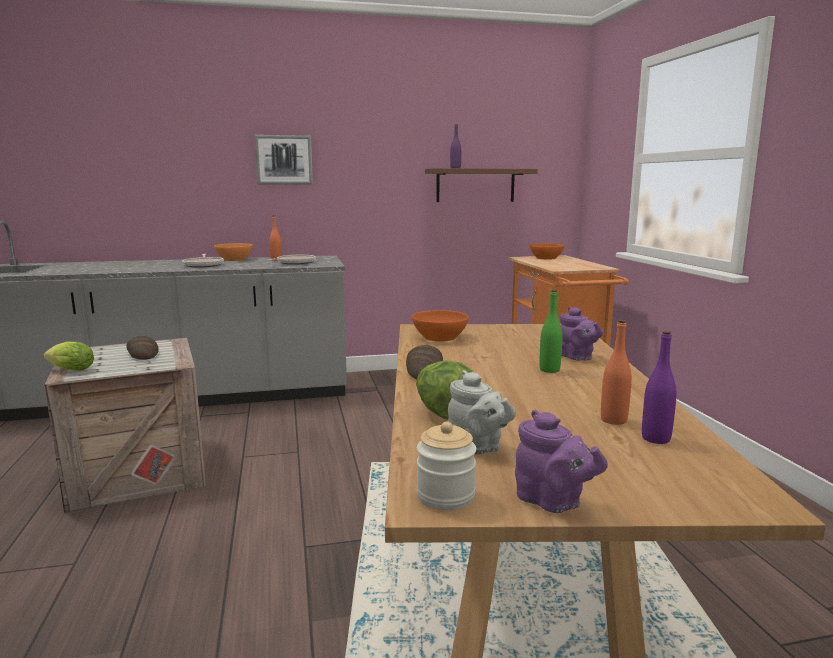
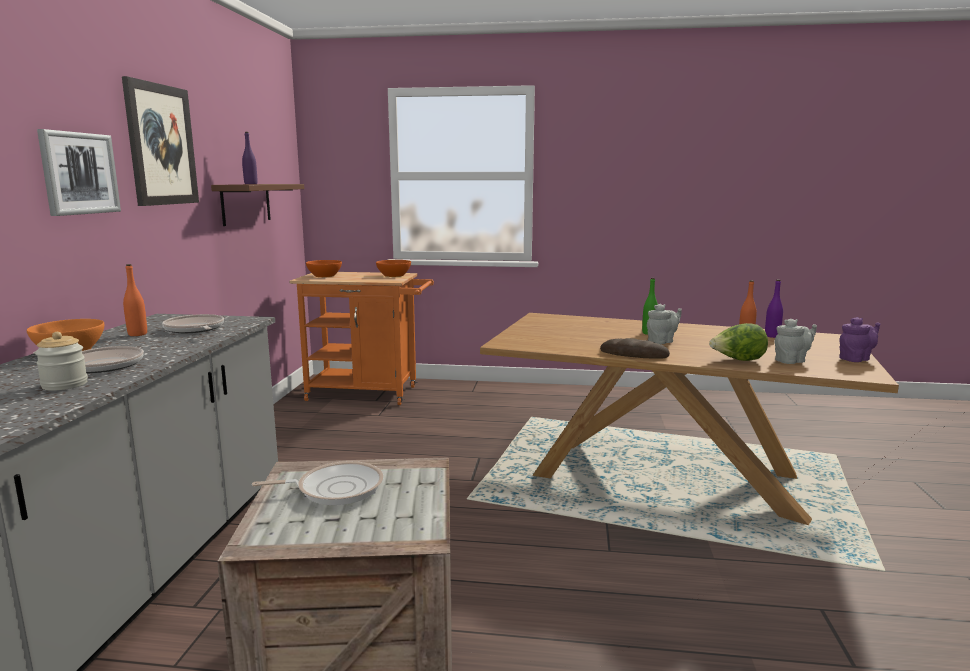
camera: 70 degrees left, 0 degrees up
(69, 370) = (386, 539): lettuce -> none
(143, 352) = (335, 489): bread -> frying pan
(367, 140) = (161, 145): none -> picture
(439, 337) = (543, 342): orange bowl -> orange bowl (394, 275)
(445, 496) = (859, 372): jar -> jar (65, 385)
(507, 377) = (662, 342): none -> grey teapot
(577, 357) = (622, 325): purple teapot -> none

